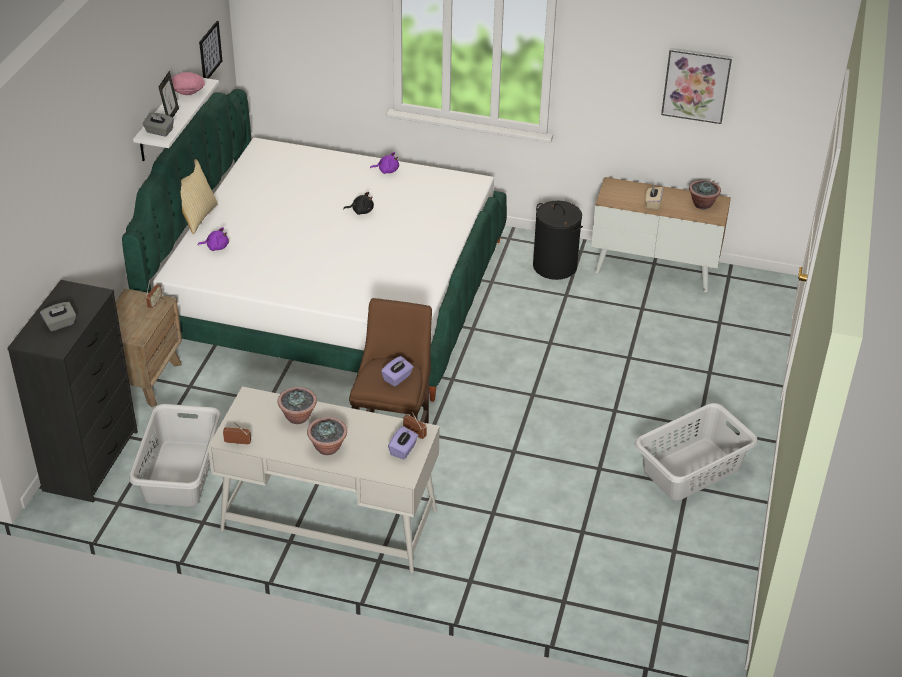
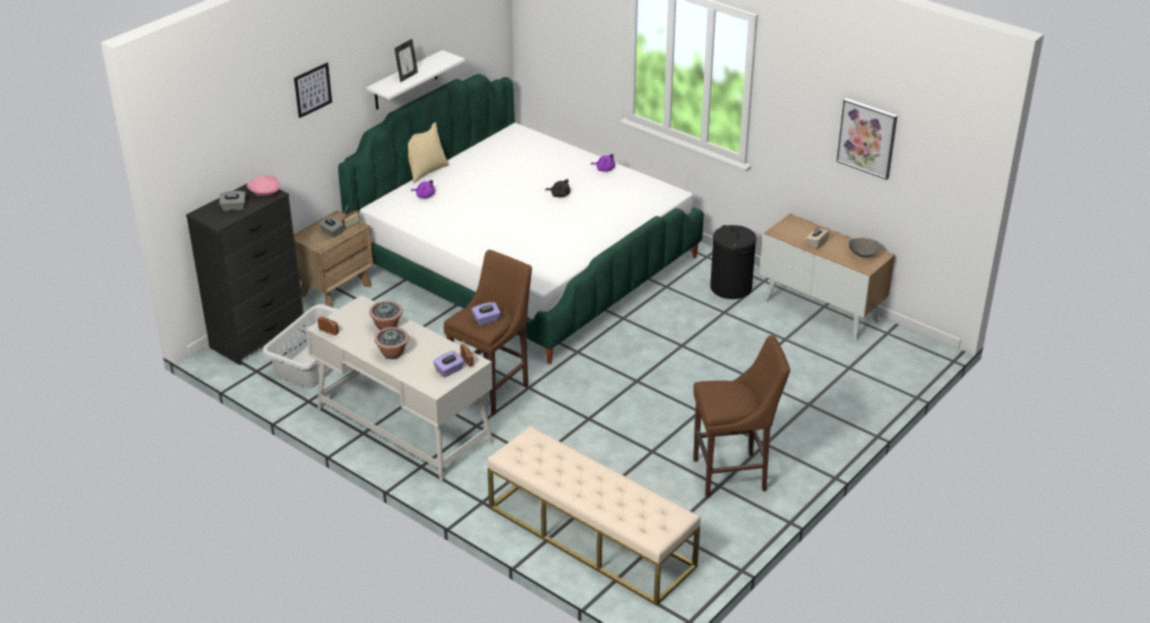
camera: 25 degrees right, 5 degrees down
(159, 131) = (389, 86): grey tissue box -> grey tissue box (331, 232)
(187, 92) = (433, 62): pink bowl -> pink bowl (265, 193)
(210, 51) = (479, 37): picture -> picture (312, 90)
(603, 583) = (590, 536): none -> beige bench
(692, 469) = (733, 475): grey laundry basket -> brown stool
(702, 204) = (862, 254): potted plant -> grey bowl

